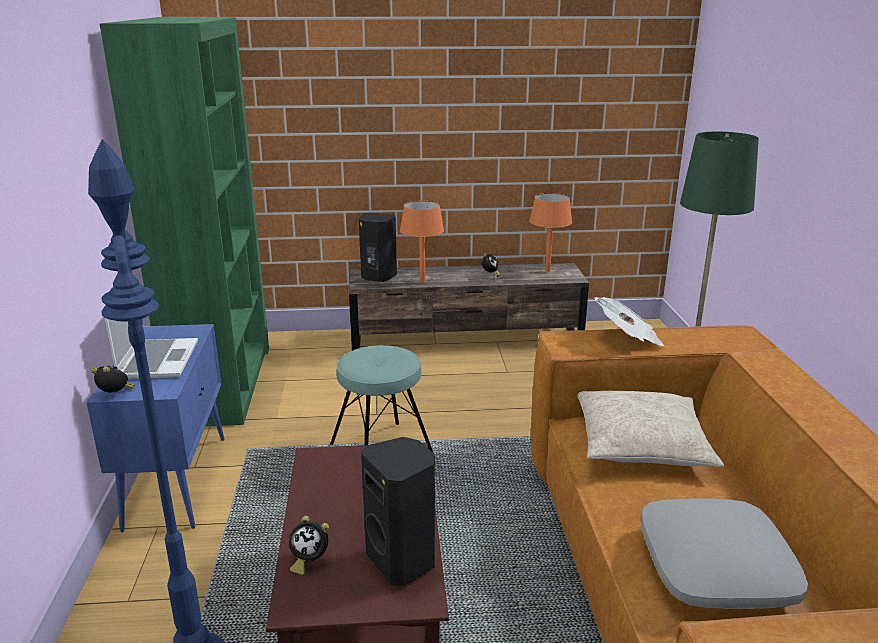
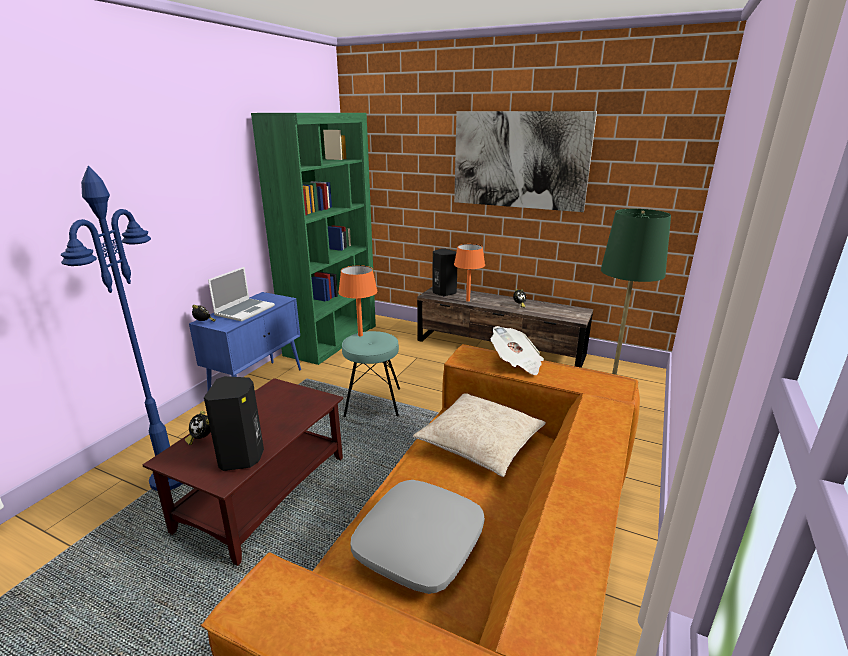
camera: 30 degrees right, 0 degrees up
(466, 79) = (519, 160): none -> picture
(547, 271) = (564, 310): orange table lamp -> orange table lamp (360, 335)

